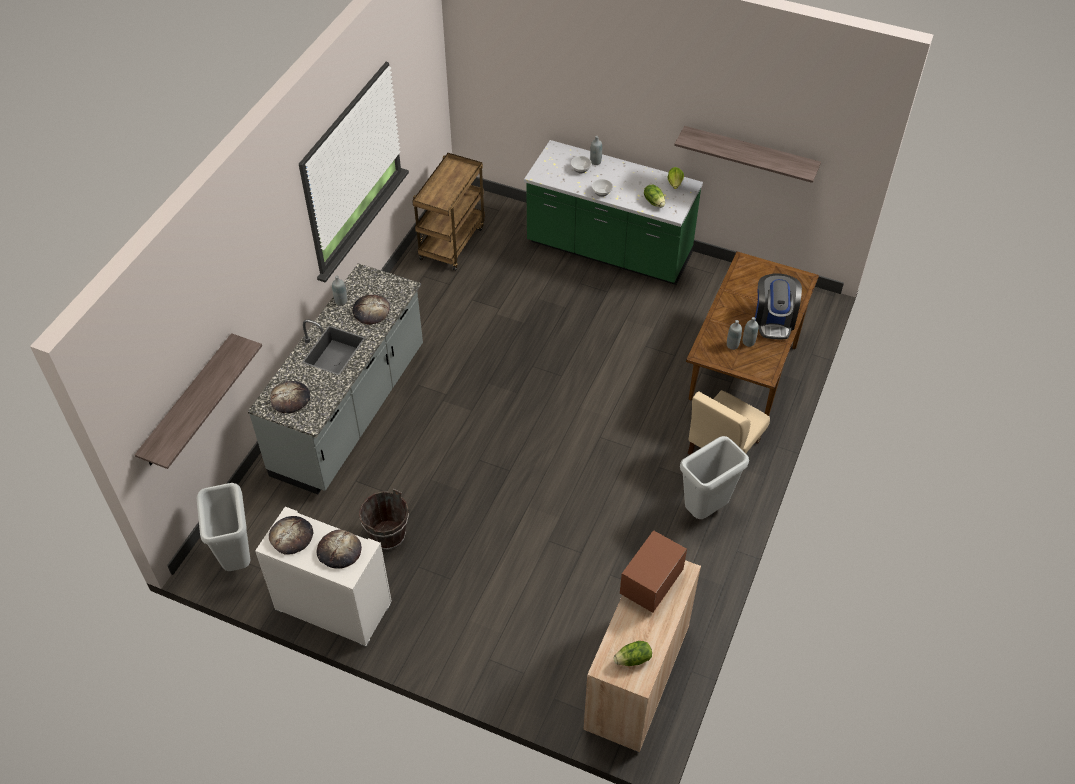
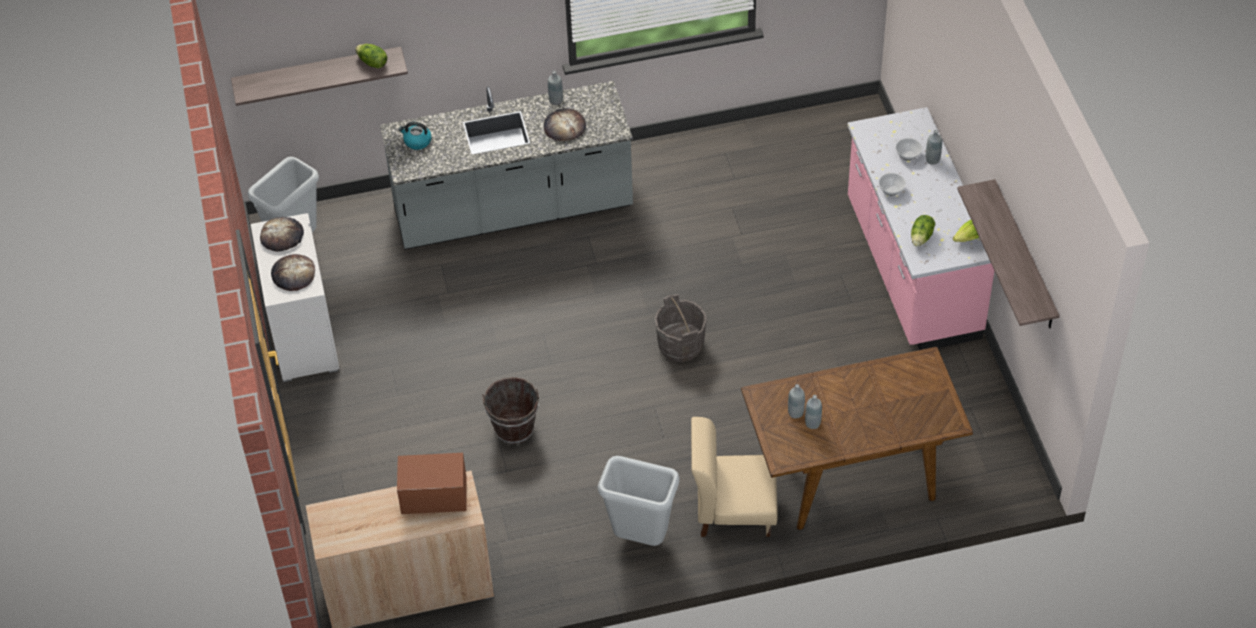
camera: 55 degrees right, 0 degrees up
(290, 398) = (417, 141): bread -> kettle
(387, 535) = (404, 324): brown bucket -> brown bucket (514, 428)
(452, 242) = (792, 145): brown cart -> none
(561, 393) = (680, 345): none -> grey bucket
(608, 251) = (911, 270): green counter -> pink counter
(633, 659) = (345, 528): lettuce -> lettuce (372, 63)
(773, 320) = (864, 428): coffee machine -> none

